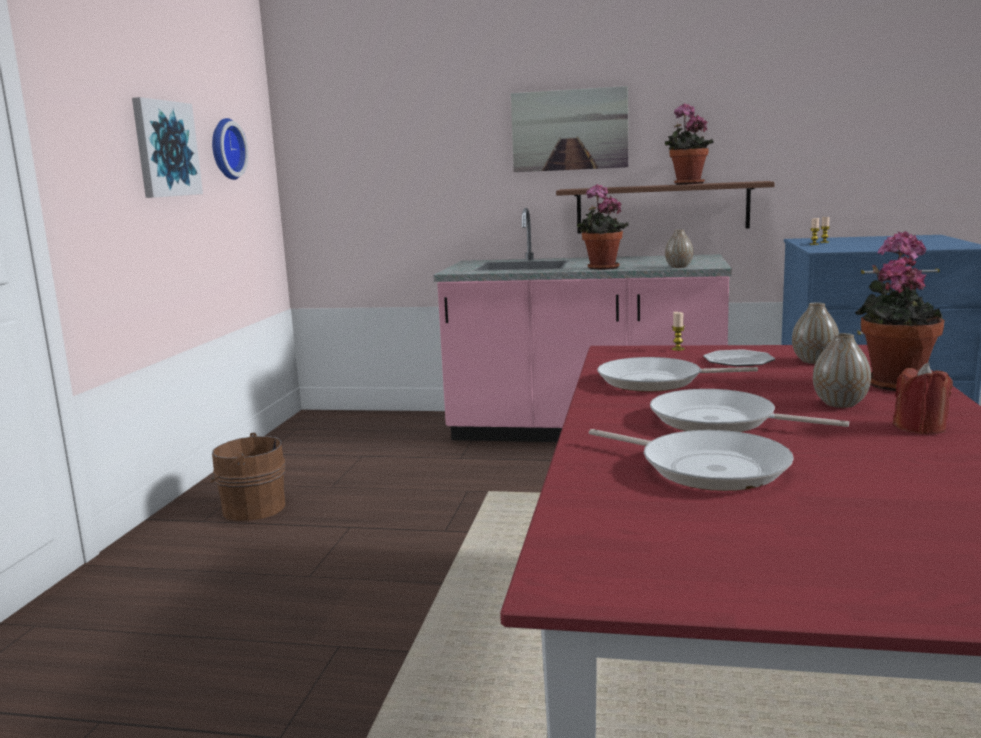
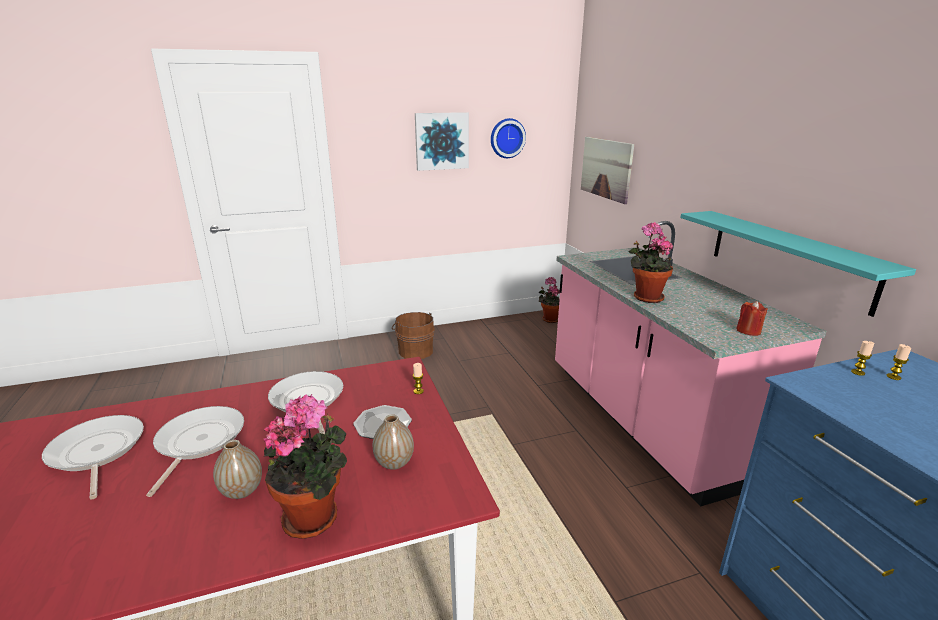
camera: 60 degrees right, 10 degrees up
(569, 130) = (730, 156): picture -> picture (606, 168)
(662, 208) = (788, 258): brown shelf -> turquoise shelf
(678, 267) = (692, 326): vase -> none
(686, 184) = (801, 242): potted plant -> potted plant (549, 319)
(706, 468) = (97, 452): frying pan -> frying pan turned 135 degrees clockwise
(920, 428) = (164, 539): red candle -> red candle (748, 331)

